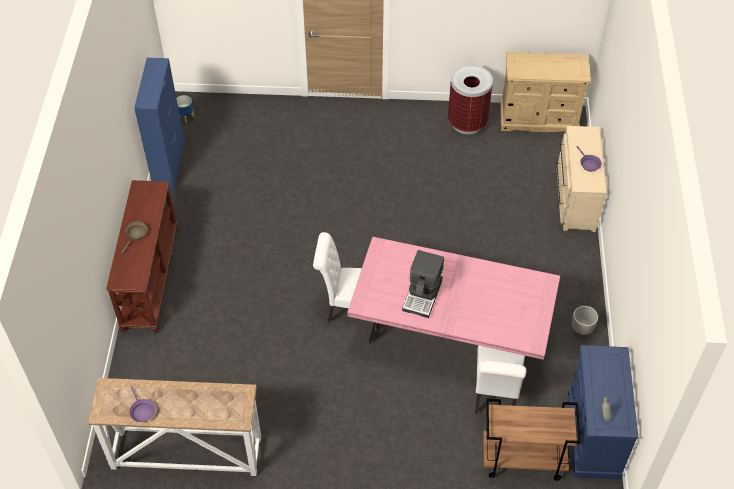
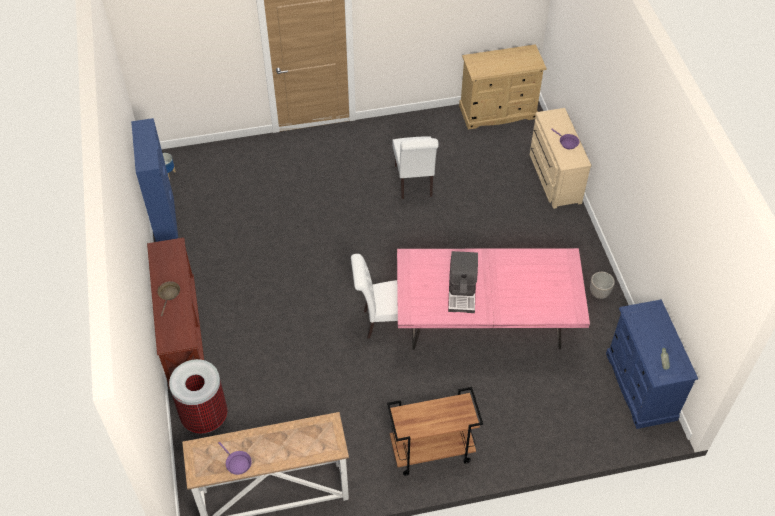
camera: 15 degrees left, 0 degrees up
(467, 122) = (435, 128): trash can -> trash can (204, 416)
(495, 395) = (543, 371): white chair -> white chair (414, 183)
(522, 460) = (586, 424): brown cart -> brown cart (431, 452)

